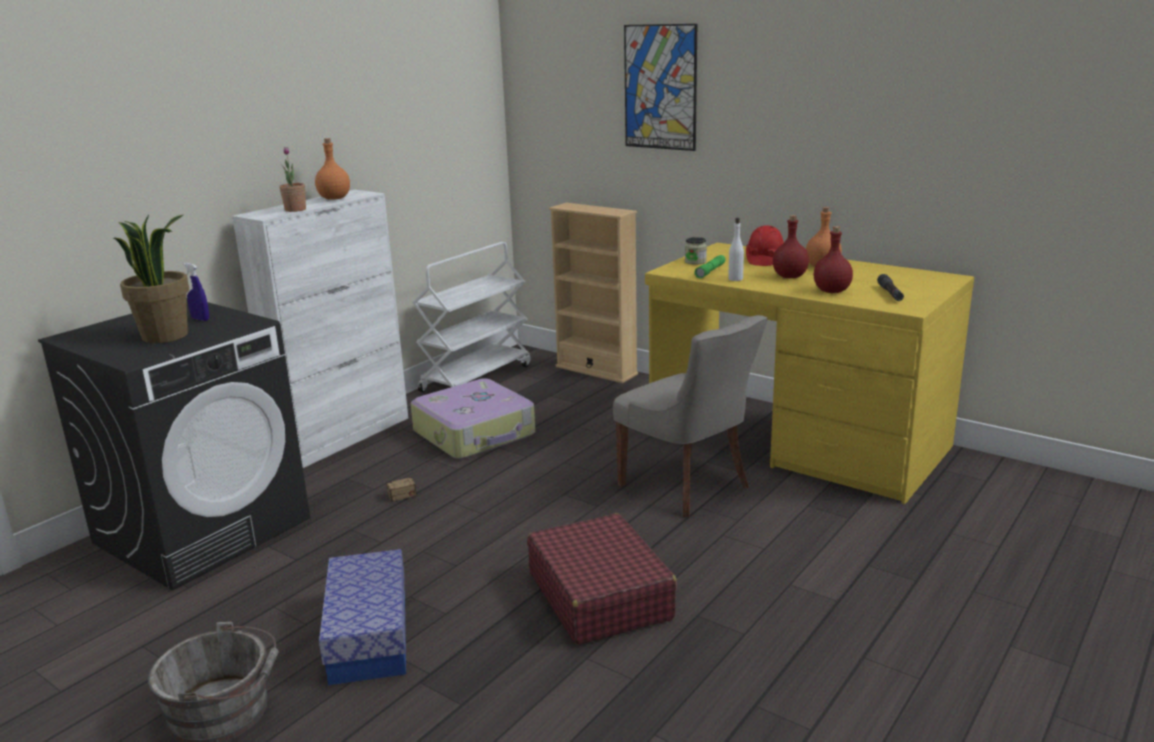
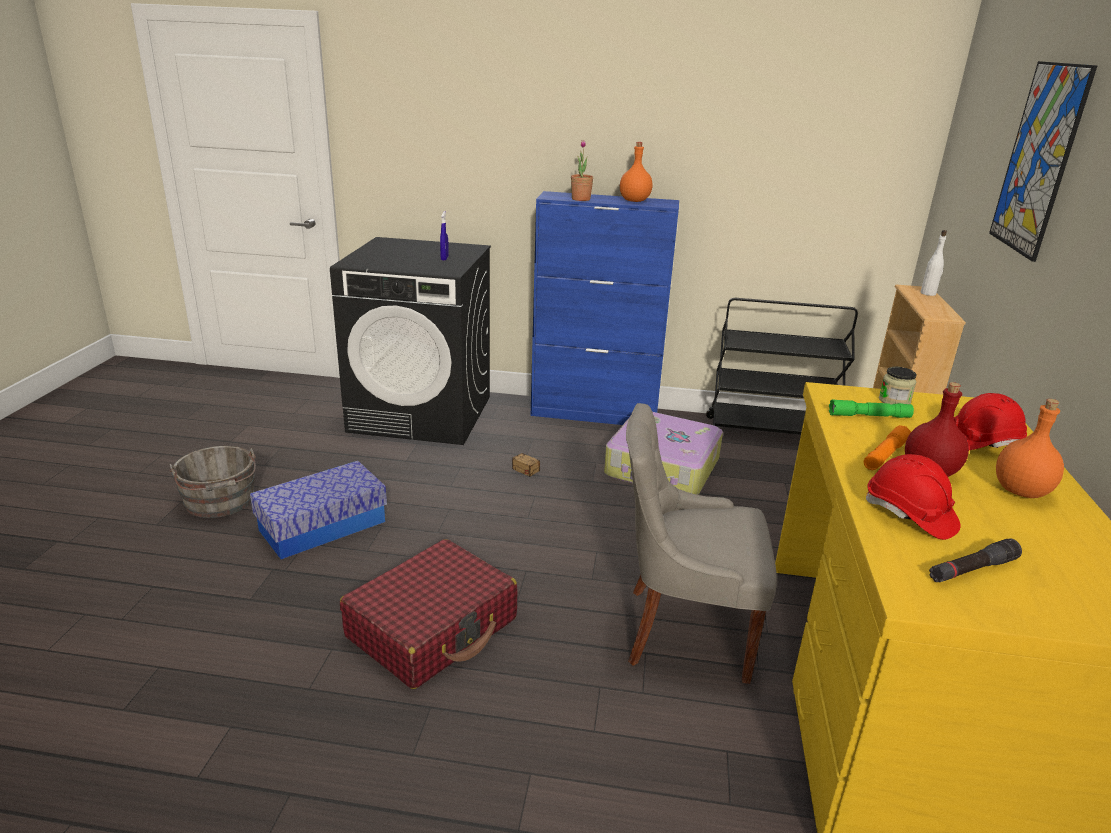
camera: 60 degrees right, 5 degrees up
(166, 336) = (403, 259): potted plant -> none
(344, 437) = (595, 413): white cabinet -> blue cabinet
(476, 378) = (769, 433): white cart -> black cart
(687, 486) = (683, 631): grey chair -> grey chair turned 75 degrees clockwise
(735, 279) = (860, 436): white bottle -> white bottle (928, 293)
(763, 280) = (885, 455): none -> orange flashlight
(832, 291) = (909, 515): red bottle -> red hard hat

